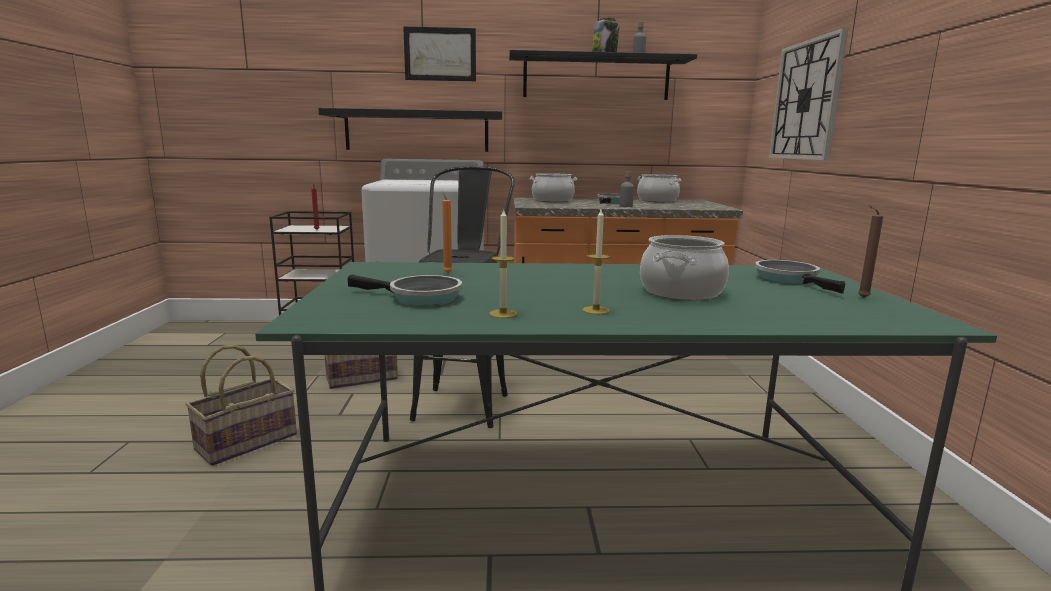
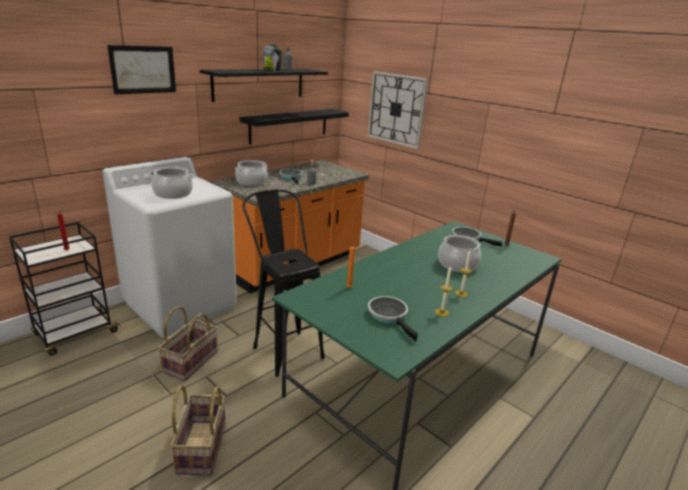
camera: 45 degrees left, 10 degrees up
(417, 131) = (129, 139): black shelf -> black shelf (289, 125)
(419, 298) = (389, 316): frying pan -> frying pan turned 90 degrees counterclockwise
(657, 200) = (306, 168): cooking pot -> cooking pot (173, 194)

